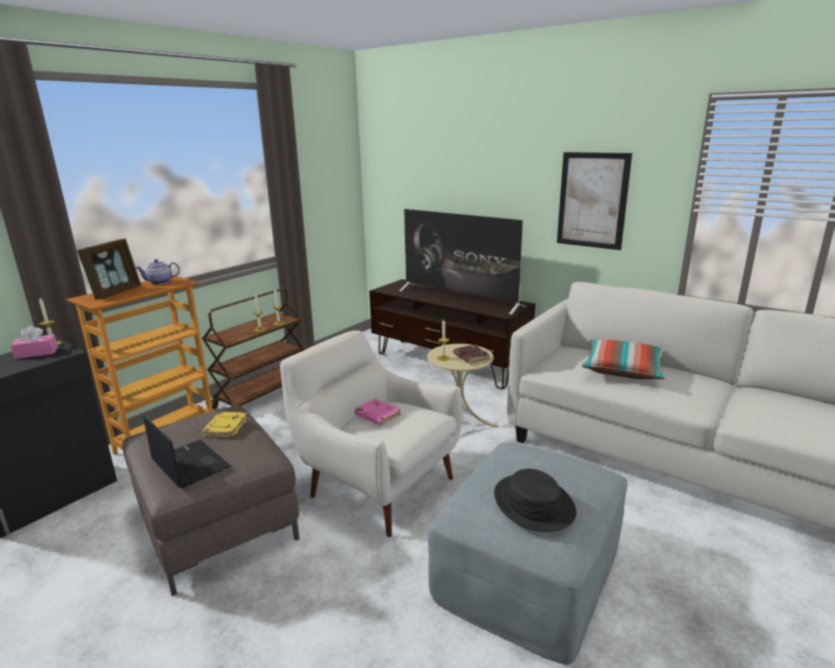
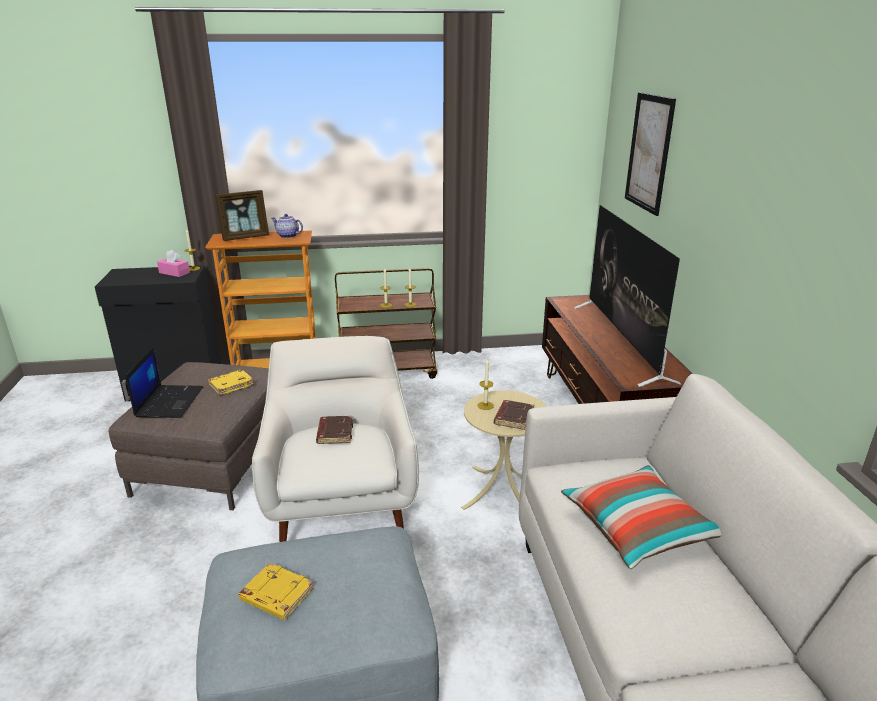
camera: 45 degrees right, 5 degrees up
(377, 415) = (334, 433): pink book -> brown book
(533, 503) = (276, 595): black hat -> yellow book
(592, 200) = (793, 254): picture -> picture (649, 153)

